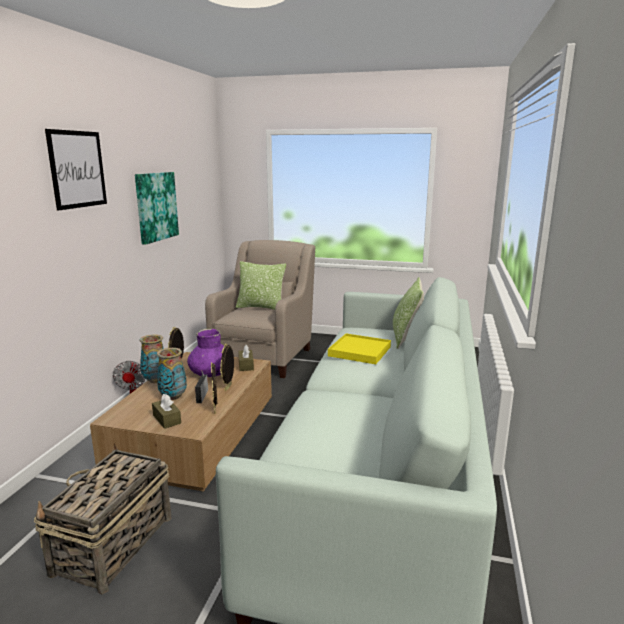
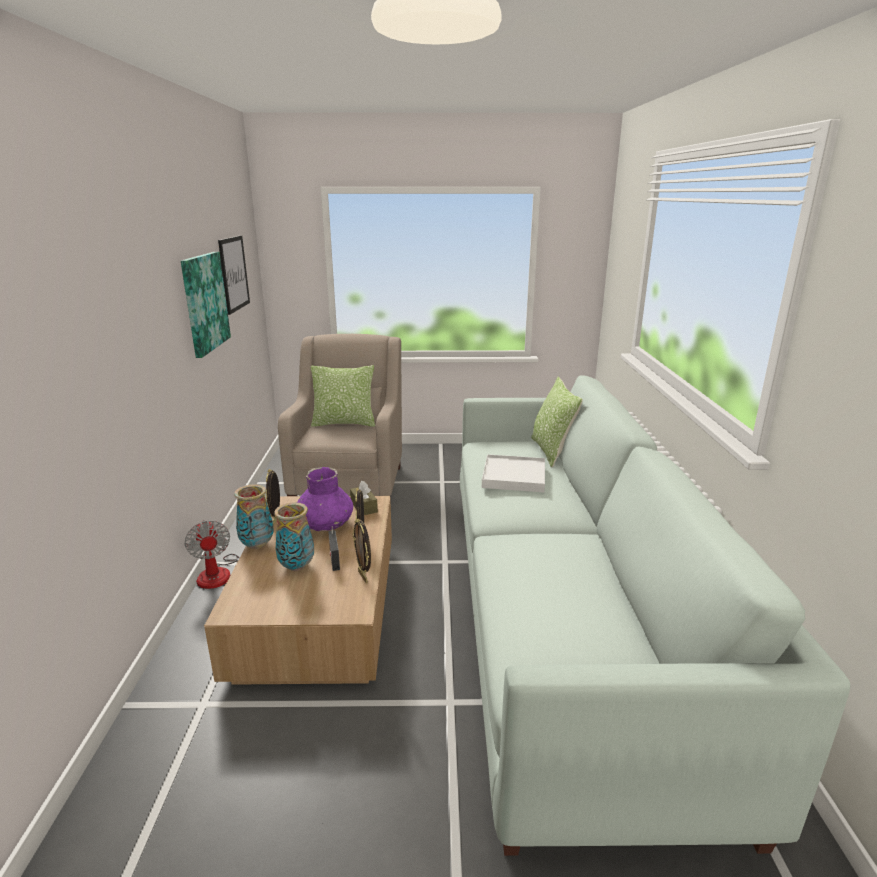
camera: 15 degrees left, 5 degrees up
(77, 169) = (122, 263): picture -> picture (234, 273)
(112, 545) = (289, 785): basket -> none
(167, 419) = (308, 601): brown tissue box -> none
(360, 351) = (514, 476): yellow tray -> white tray

